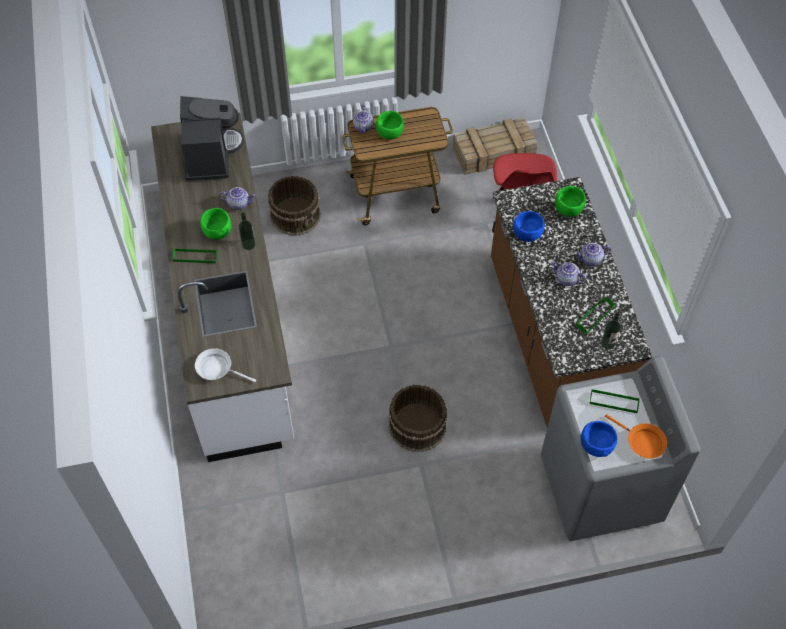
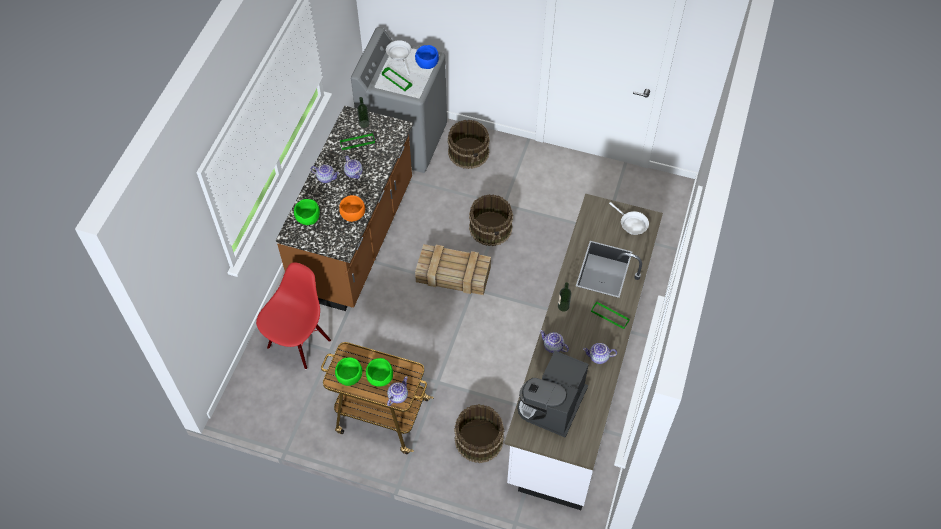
camera: 150 degrees left, 0 degrees up
(188, 213) = (598, 357): none -> teapot
(217, 232) = (583, 329): green bowl -> green bowl (350, 377)
(494, 152) = (268, 412): crate -> crate (452, 275)
(511, 516) = (469, 152): none -> brown bucket
(527, 235) = (353, 215): blue bowl -> orange bowl
(642, 442) = (399, 55): orange frying pan -> white frying pan

